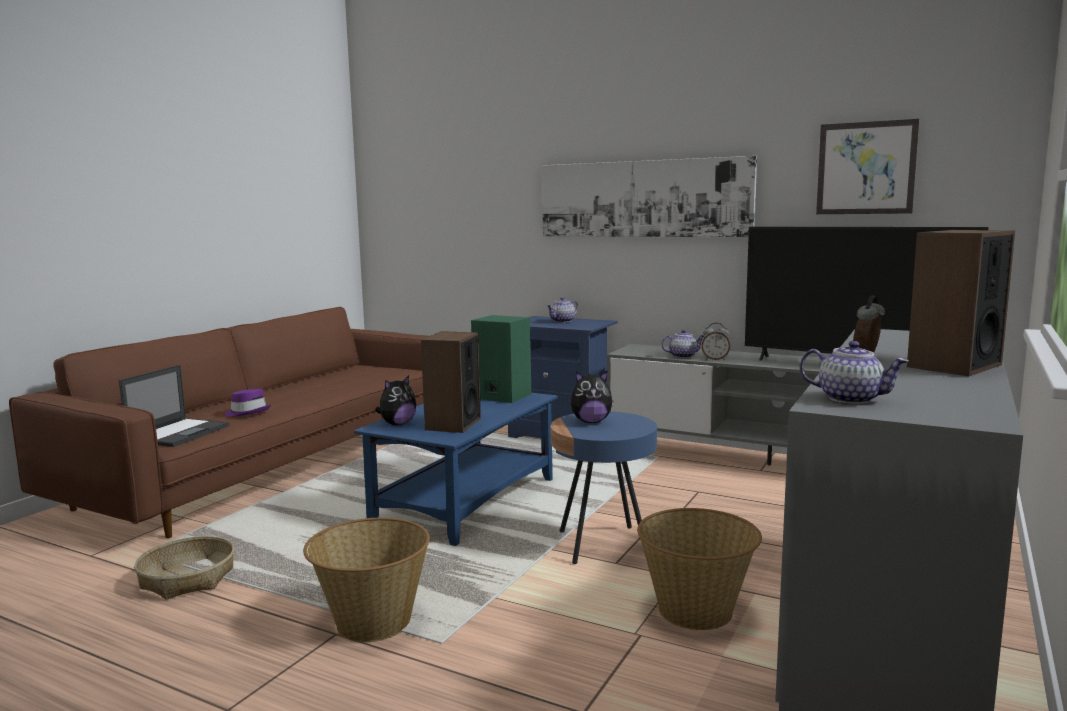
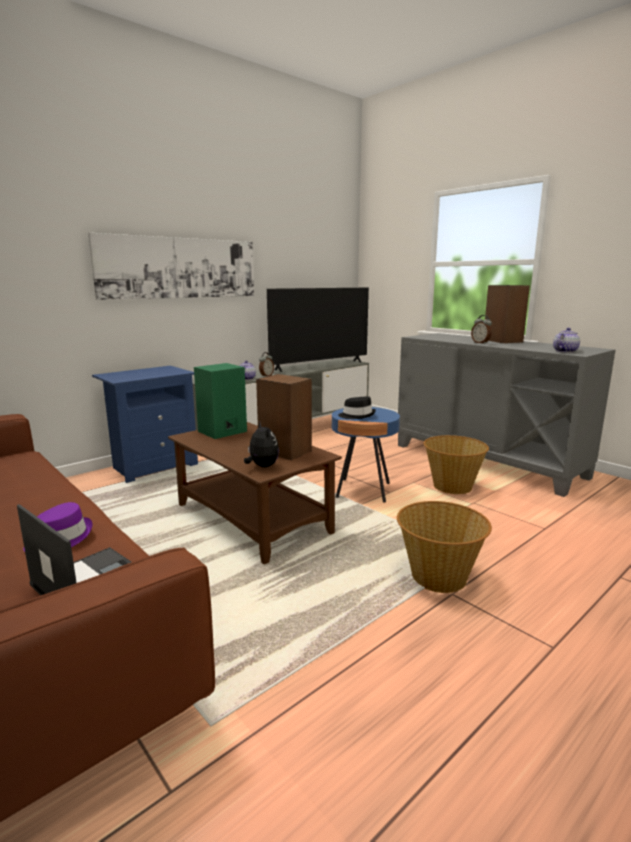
camera: 70 degrees left, 5 degrees up
(187, 579) = (311, 680): basket -> none
(466, 501) = (251, 518): blue coffee table -> brown coffee table
(562, 321) = (142, 372): teapot -> none
(591, 421) = (357, 415): plush toy -> black hat
(866, 168) = (301, 255): picture -> none

